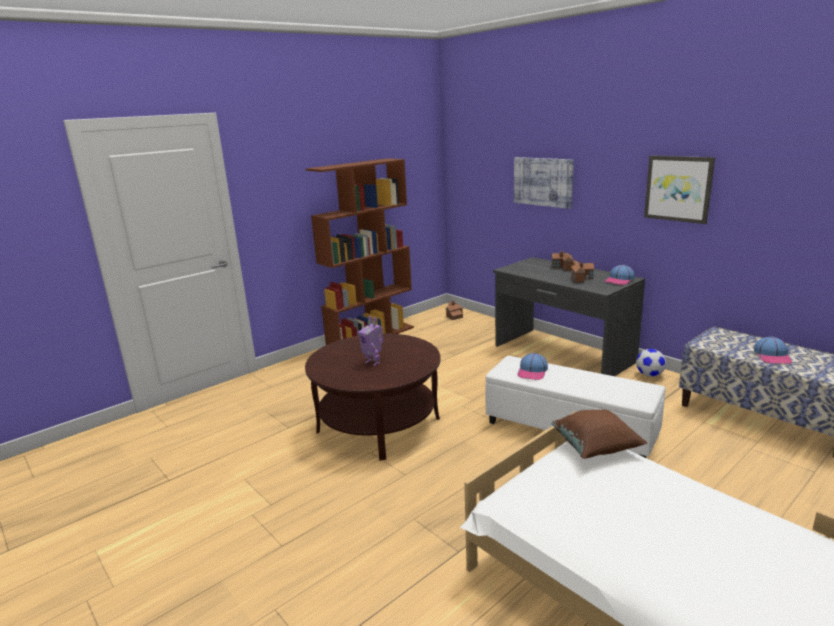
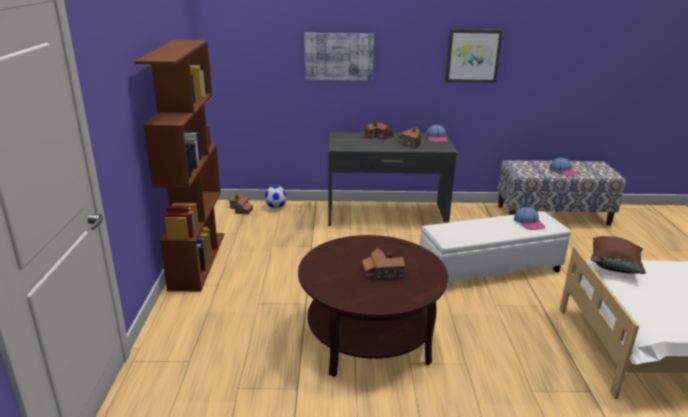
camera: 50 degrees left, 5 degrees up
(373, 362) = (381, 272): toy robot -> toy house
(532, 372) = (466, 232): cap -> cap (529, 223)
(649, 375) = (461, 210): football -> football (276, 207)

